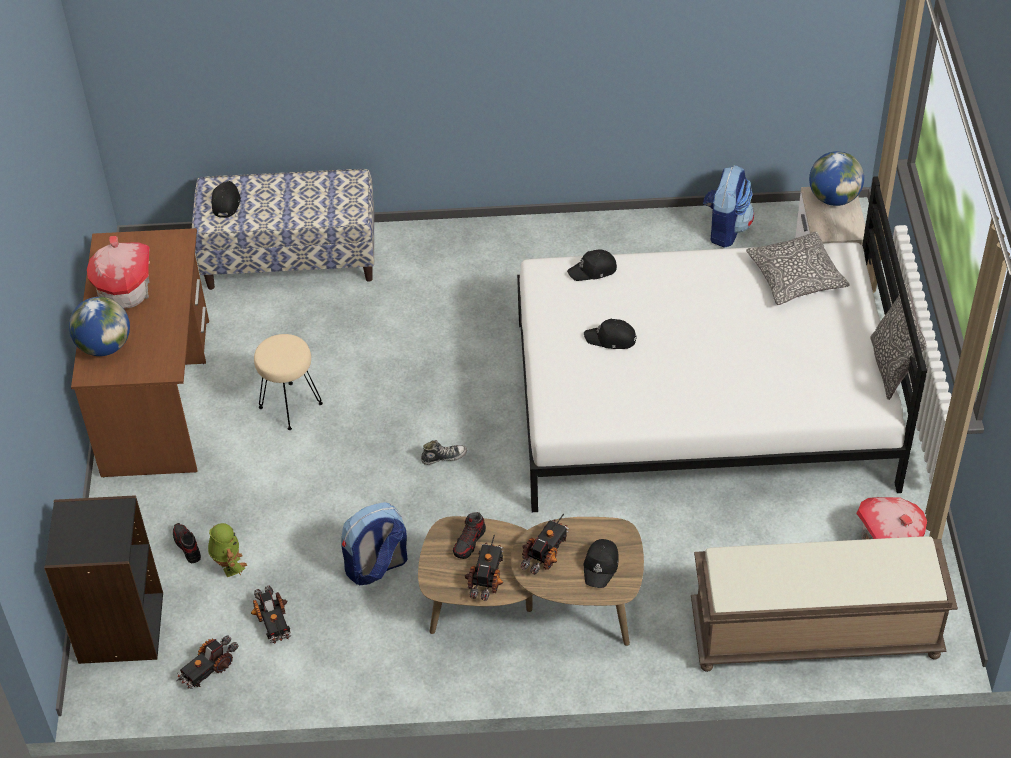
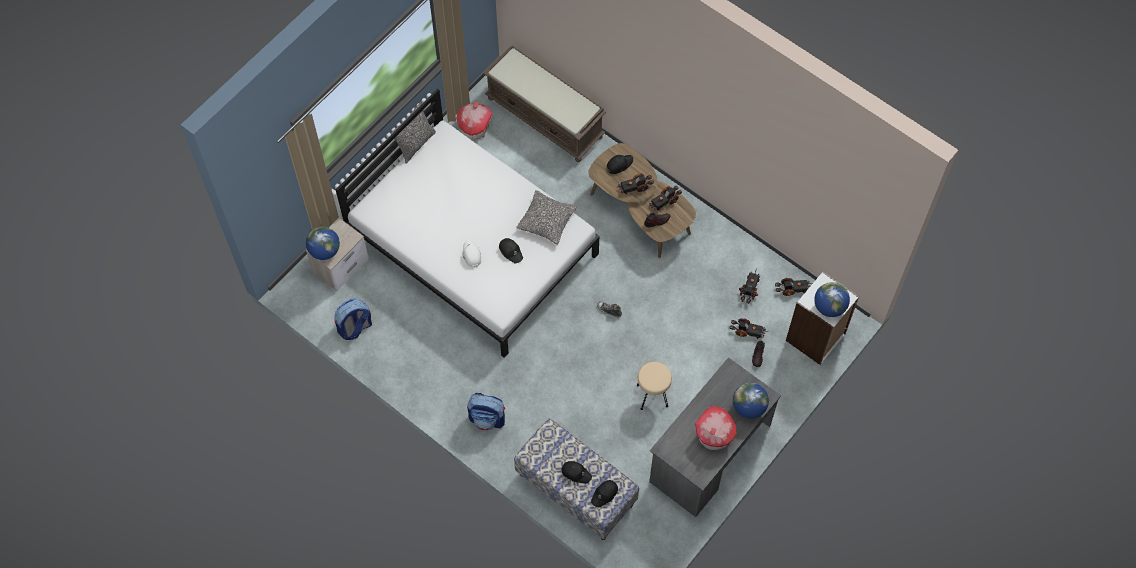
camera: 140 degrees left, 15 degrees up
(80, 522) = (829, 307): none -> globe
(120, 627) = (816, 338): black bookcase -> white bookcase
(157, 396) = (709, 453): brown desk -> grey desk
(228, 565) = (747, 331): toy robot -> toy truck
(376, 567) = (686, 280): backpack -> backpack (488, 418)
(593, 270) = (479, 293): black cap -> black cap (576, 473)
(655, 300) = (471, 255): none -> white cap
(796, 277) = (398, 217): pillow -> pillow (546, 221)

